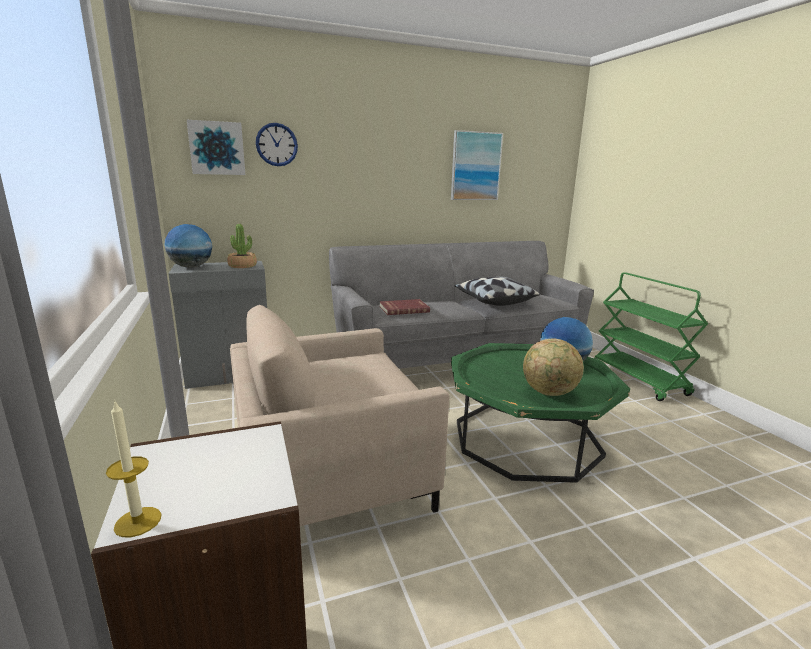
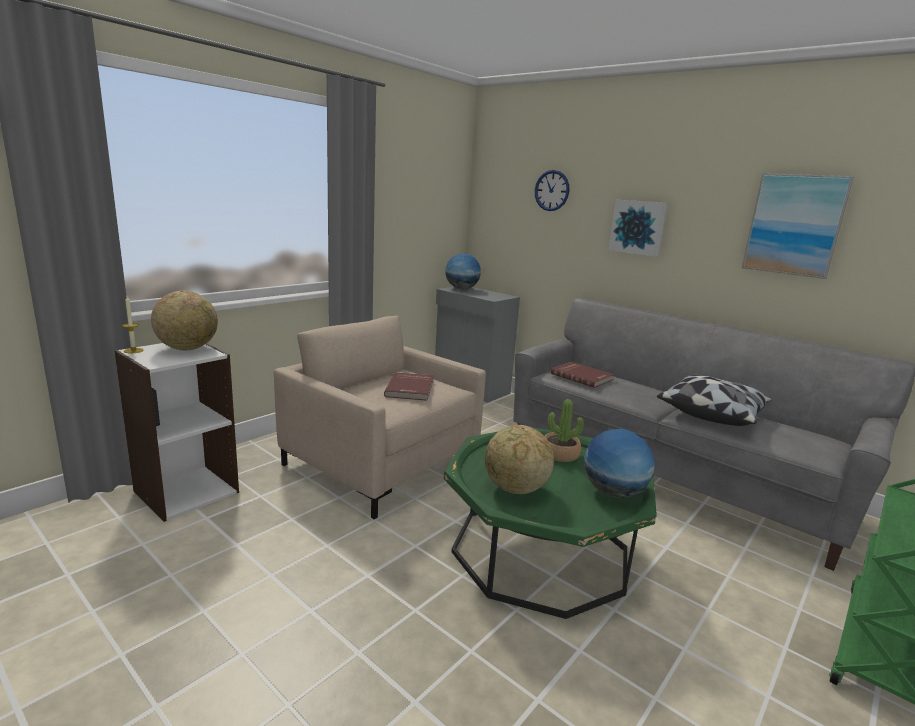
camera: 60 degrees right, 0 degrees up
(203, 455) = (188, 348): none -> globe
(217, 148) = (507, 193): picture -> picture (638, 227)
(242, 266) = (490, 296): potted plant -> potted plant (560, 454)
(360, 372) = (411, 389): none -> red book

